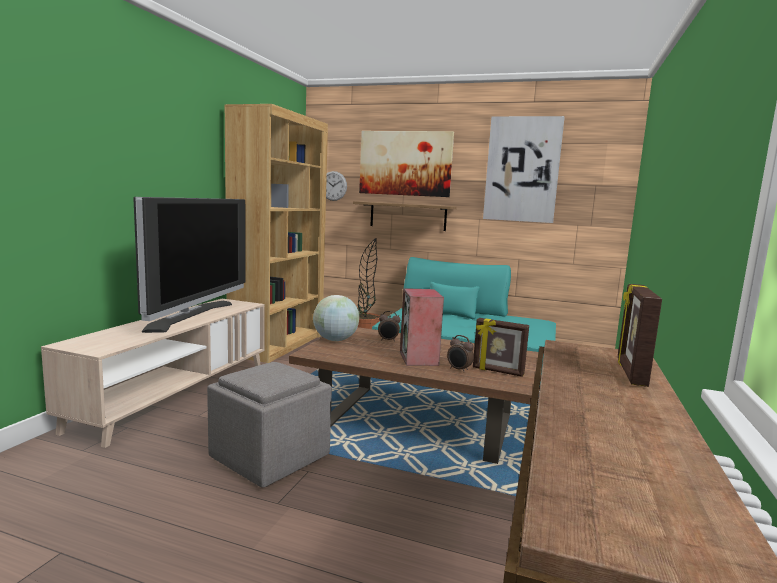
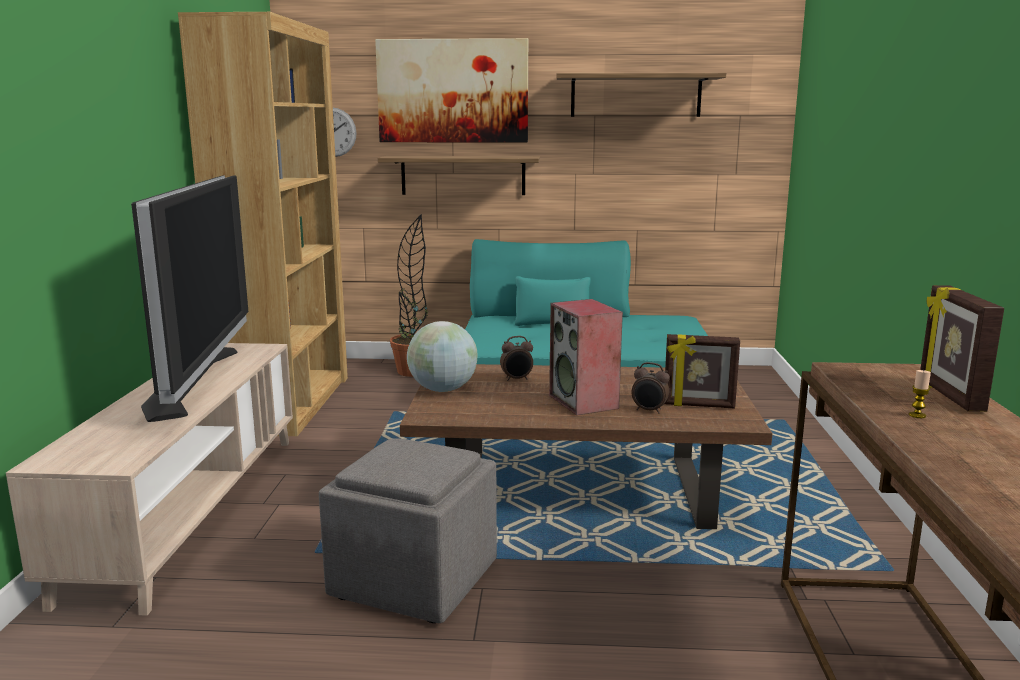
camera: 15 degrees left, 5 degrees up
(522, 169) = (635, 96): picture -> shelf
(584, 381) = (917, 415): none -> candle

